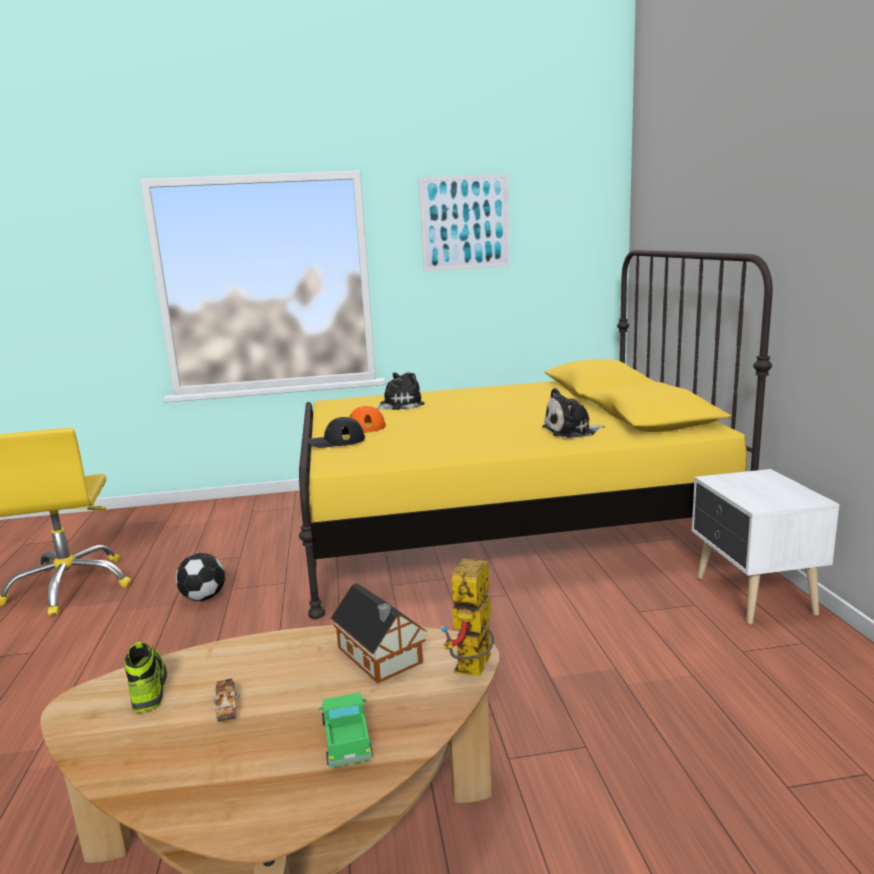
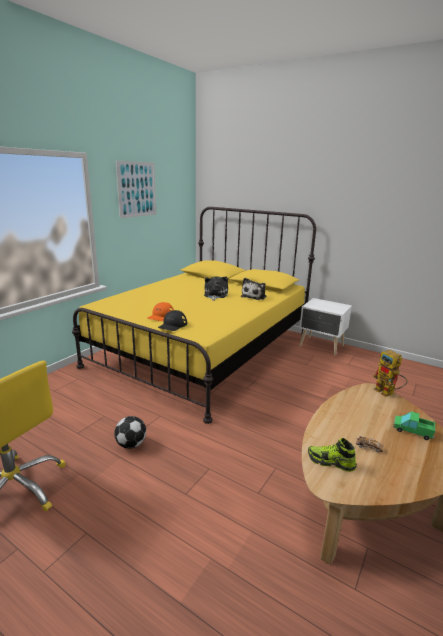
camera: 50 degrees left, 5 degrees up
(380, 657) = (361, 404): toy house -> none
(398, 405) = (143, 299): plush toy -> plush toy (215, 295)

